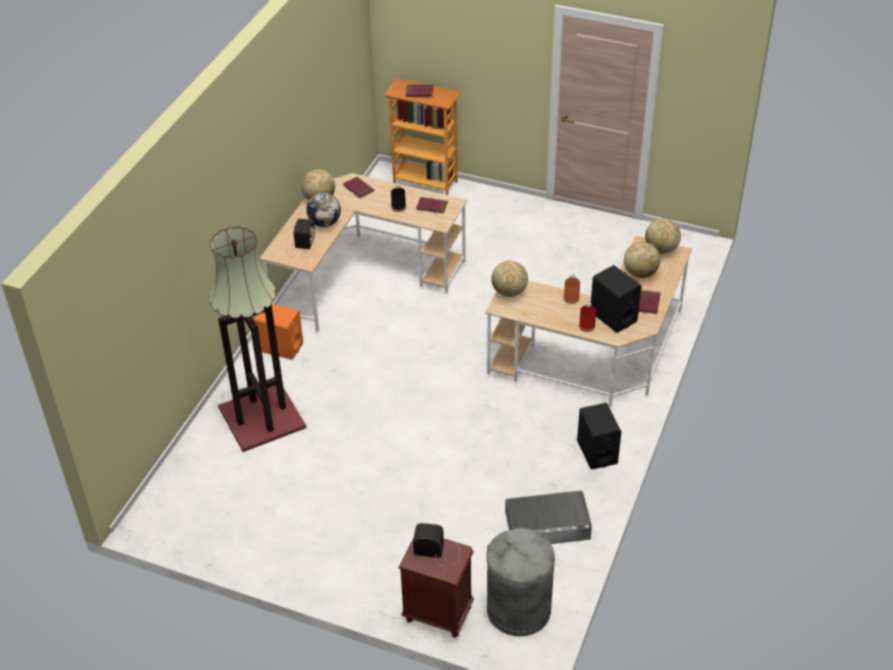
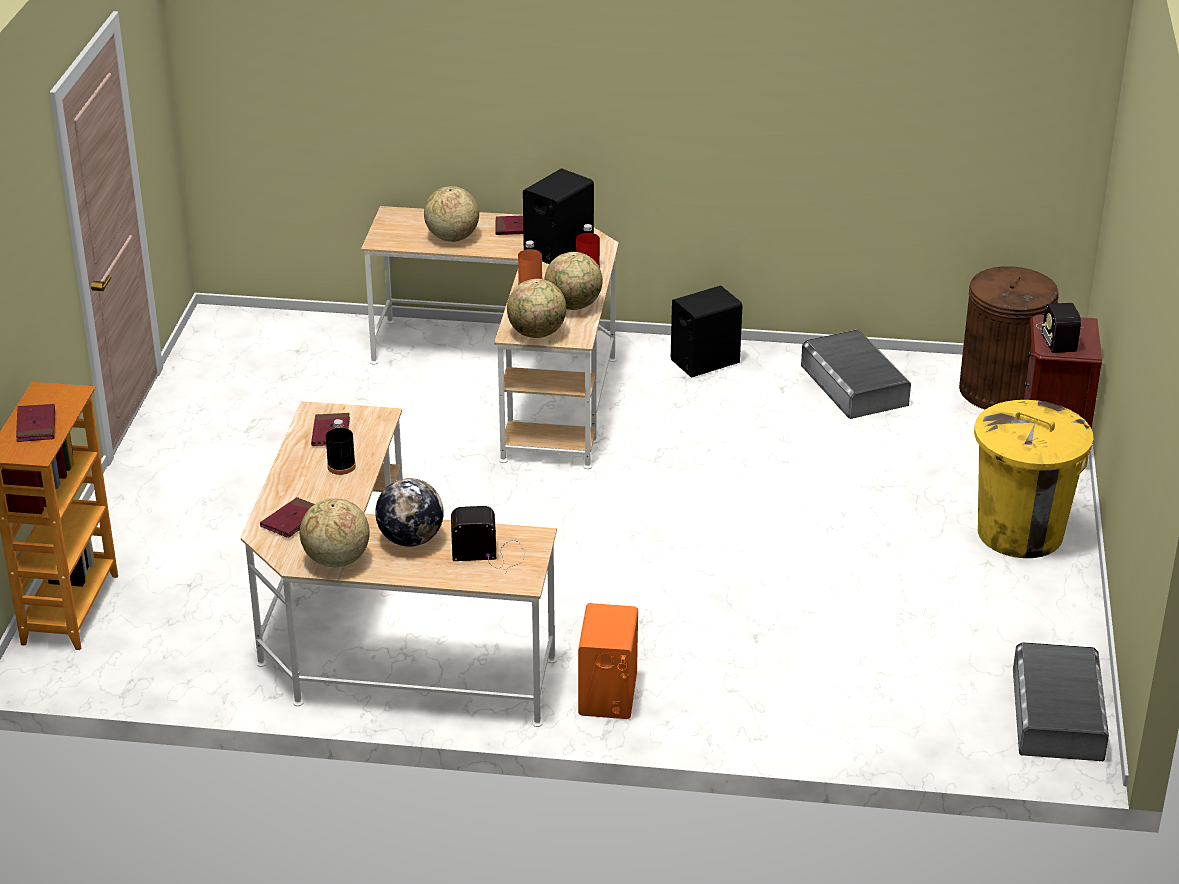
camera: 105 degrees left, 10 degrees down
(178, 522) = (1058, 714): none -> grey storage box
(263, 418) = (788, 676): floor lamp -> none
(347, 562) = (1020, 533): none -> yellow trash can
(518, 609) = (1001, 390): grey trash can -> brown trash can
(661, 249) = (391, 227): globe -> globe (573, 306)

